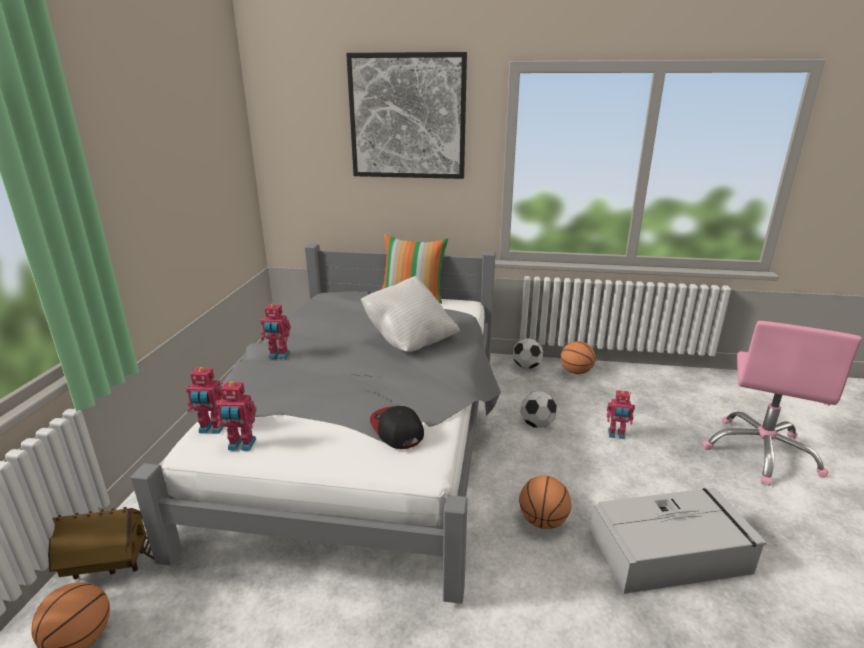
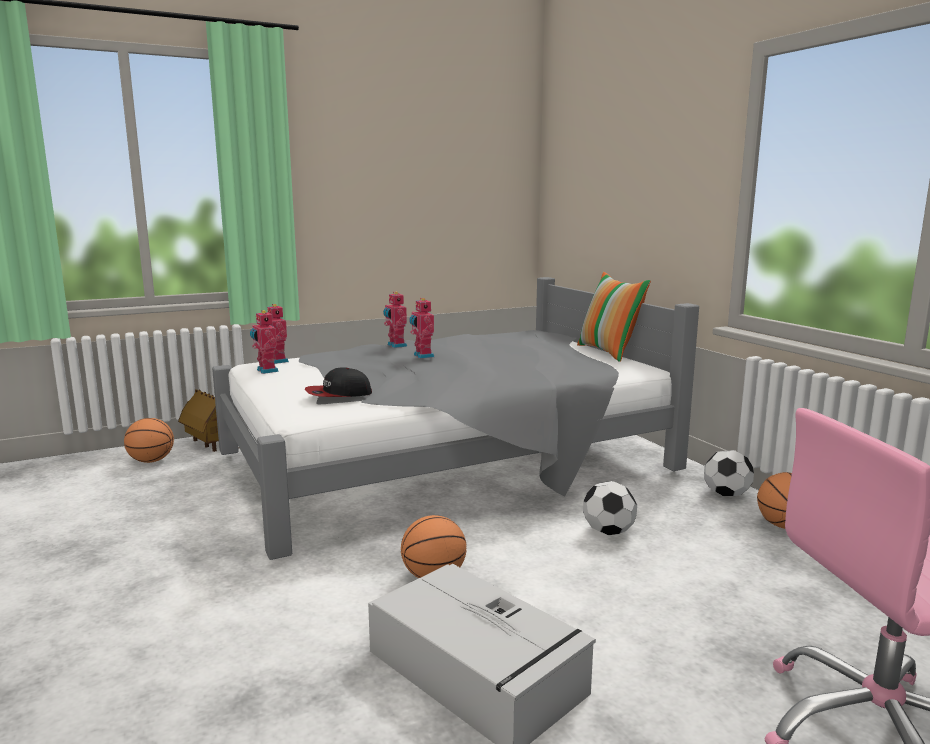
camera: 55 degrees right, 10 degrees down
(396, 429) = (338, 394): cap -> cap turned 135 degrees counterclockwise
(407, 117) = (652, 132): picture -> none
(410, 339) = (504, 366): white pillow -> none
(616, 435) = (679, 587): toy robot -> toy robot (422, 356)

